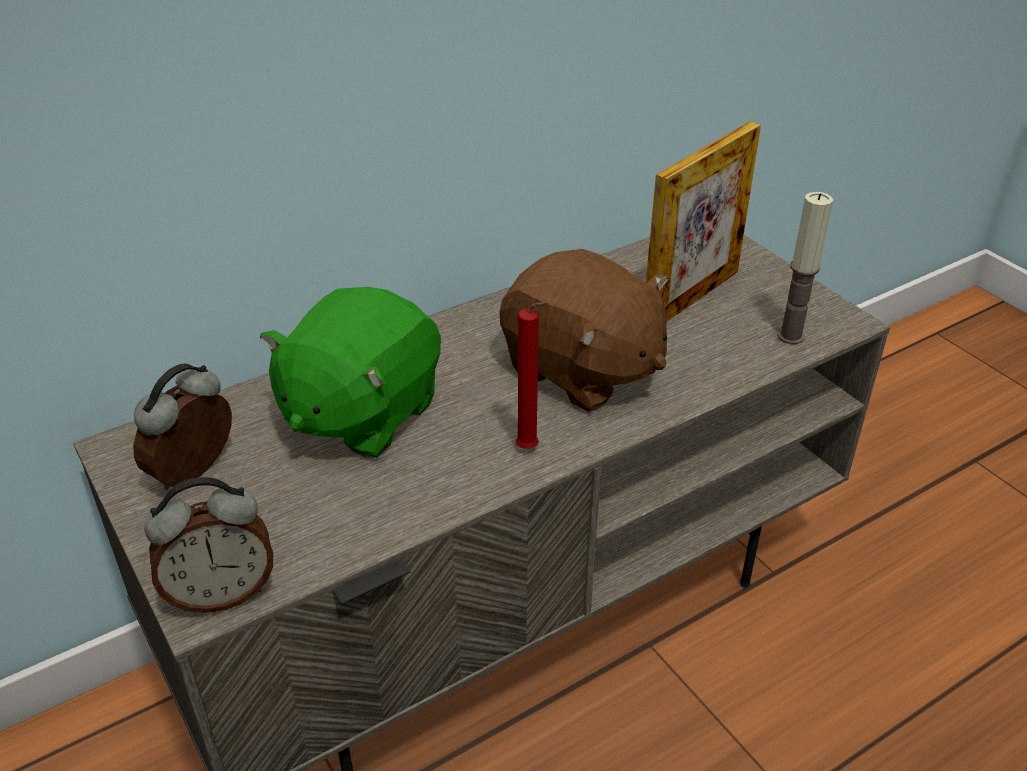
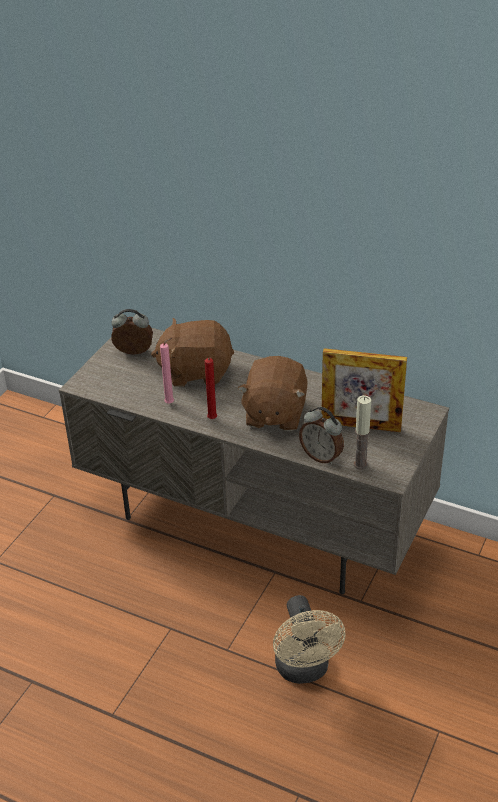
camera: 60 degrees right, 0 degrees up
(221, 593) = (87, 385): alarm clock -> alarm clock (321, 456)
(360, 413) = (196, 371): green plush toy -> brown plush toy
(424, 485) = (171, 403): none -> pink candle
(887, 710) = (304, 670): none -> beige fan

